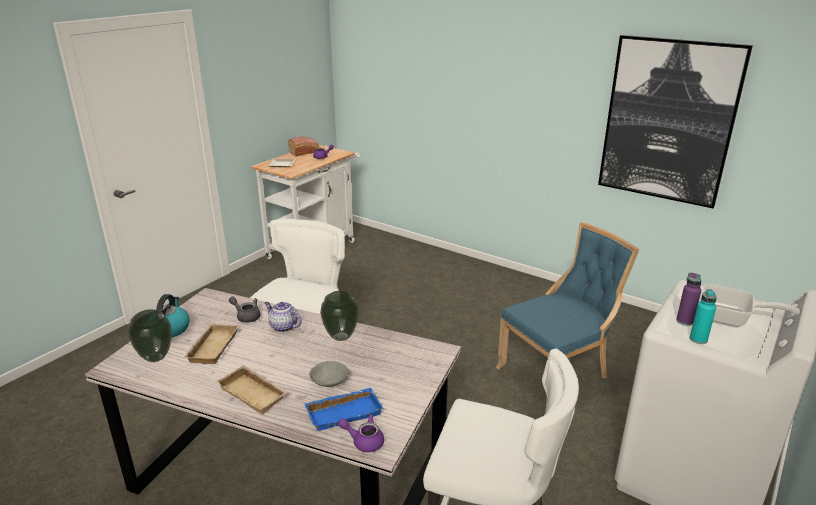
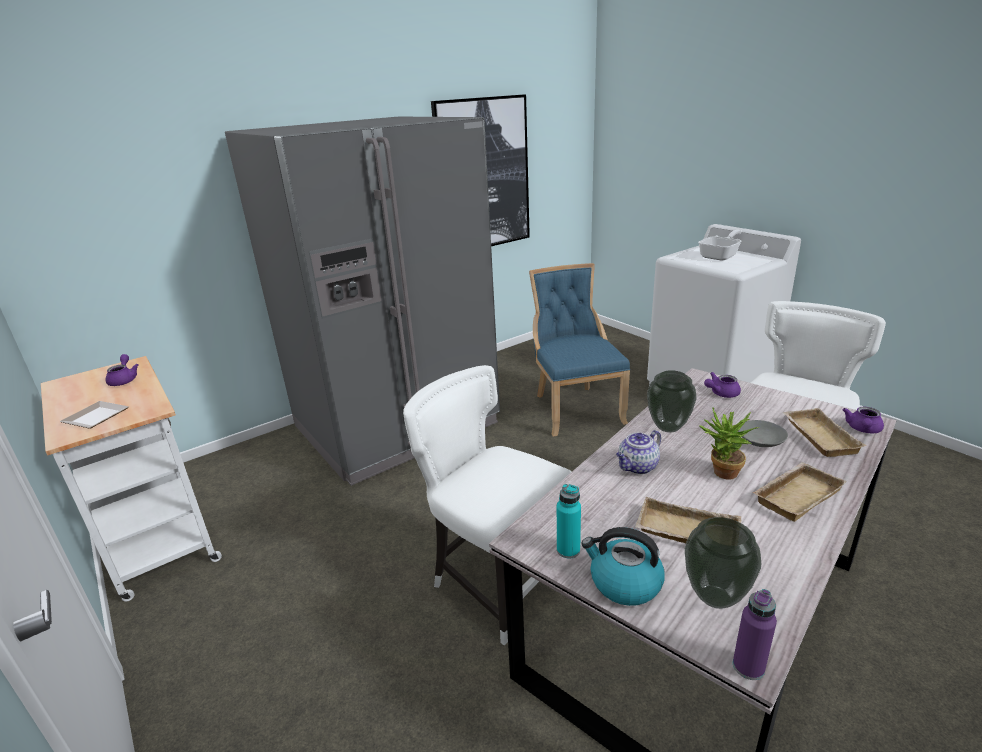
camera: 70 degrees left, 0 degrees up
(246, 316) = (602, 498): grey teapot -> none
(279, 360) = (721, 474): none -> potted plant
(305, 152) = (71, 393): bread -> none
(344, 412) = (817, 436): blue tray -> beige tray
(410, 362) = (721, 393): none -> purple teapot
(465, 287) = (396, 425): none -> grey fridge
(684, 321) = (724, 265): purple bottle -> purple bottle (748, 667)
(698, 339) = (750, 266): turquoise bottle -> turquoise bottle (568, 550)

